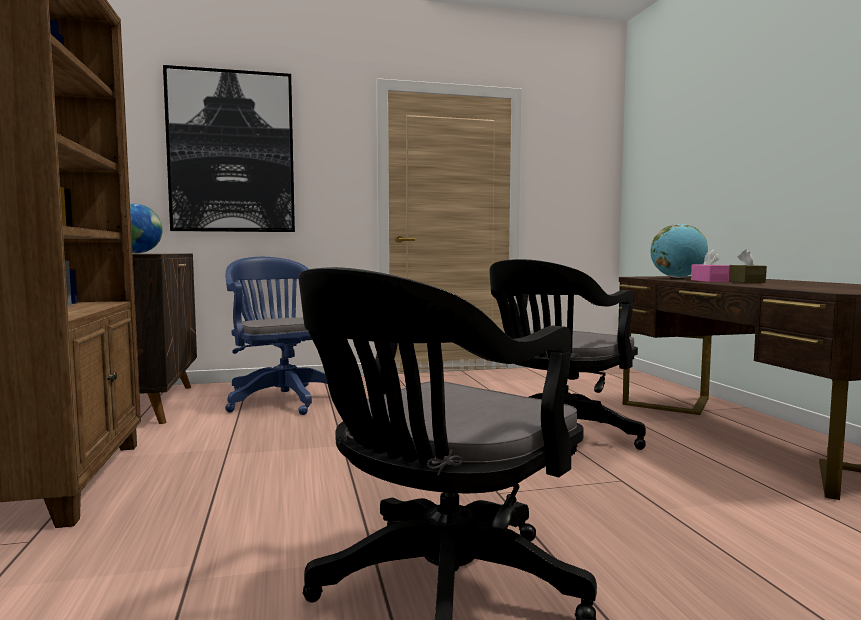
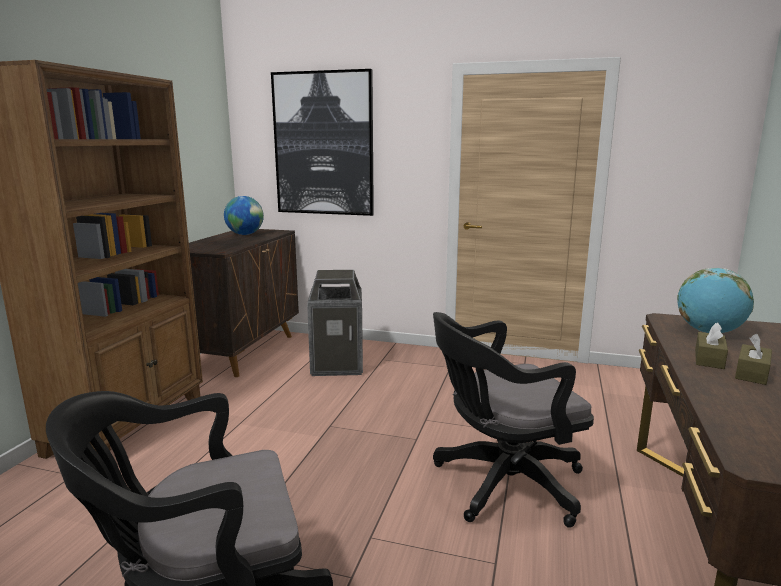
camera: 30 degrees right, 10 degrees up
(282, 398) = (337, 365): blue office chair -> trash can
(709, 281) = (709, 359): pink tissue box -> brown tissue box

